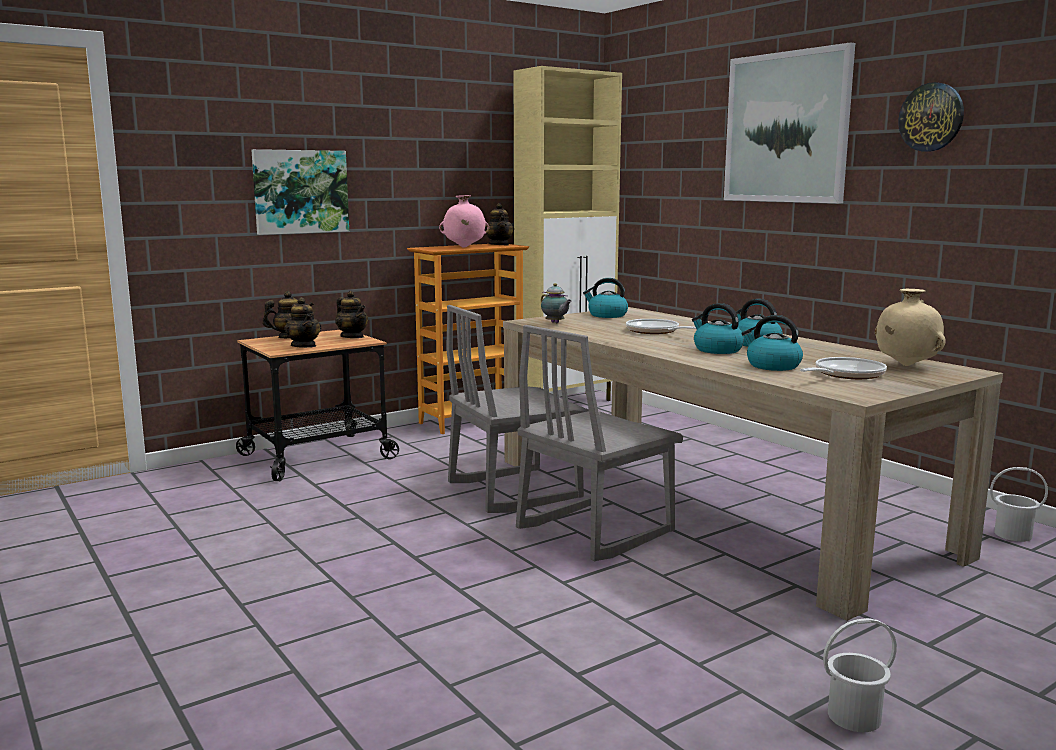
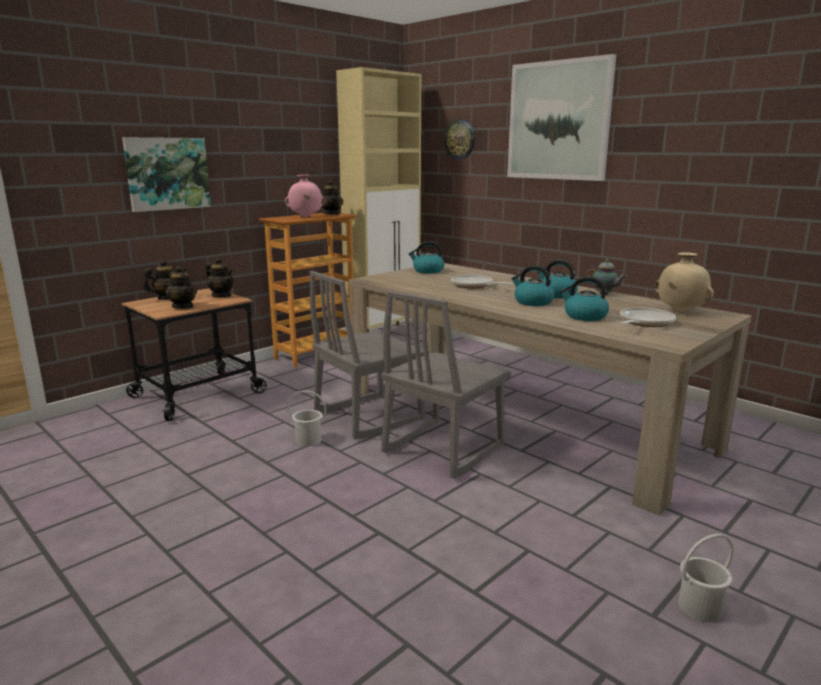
camera: 10 degrees left, 5 degrees up
(555, 323) = (392, 280): teapot -> teapot (605, 294)
(931, 117) = (677, 115): wall clock -> wall clock (460, 139)
(1012, 534) = (740, 427): white bucket -> white bucket (308, 440)

